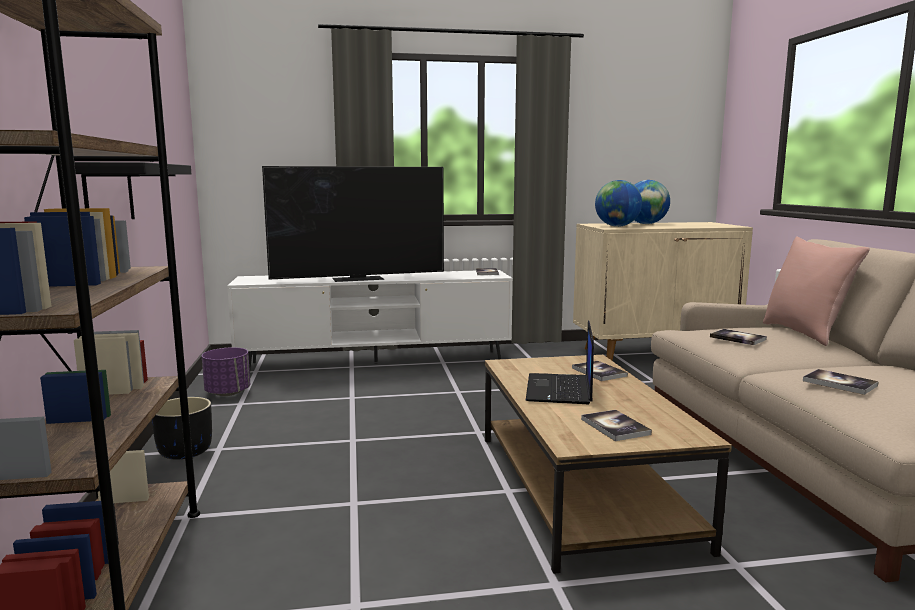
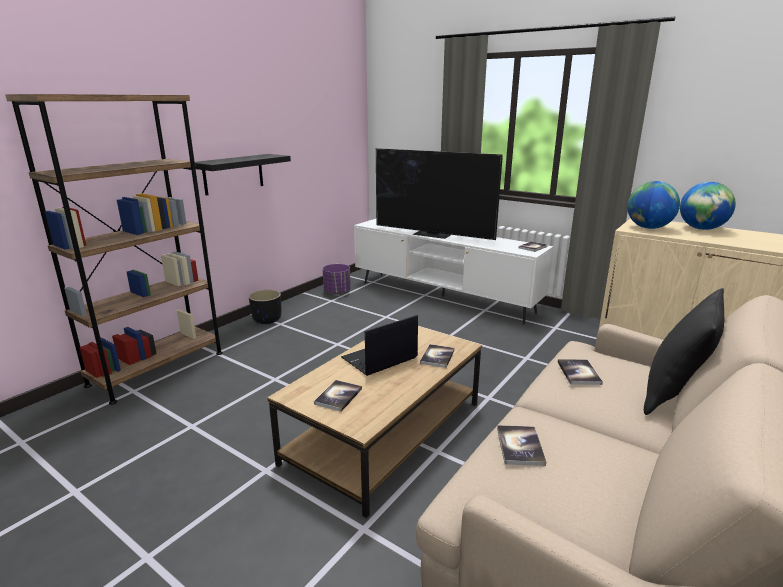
camera: 45 degrees right, 10 degrees up
(805, 333) = (674, 395): pink pillow -> black pillow

